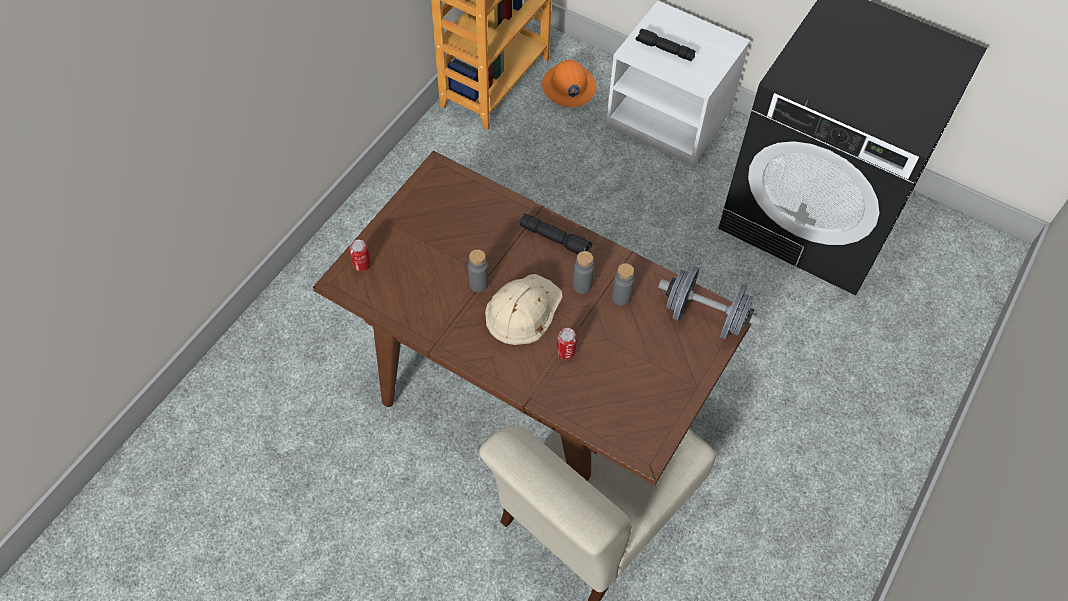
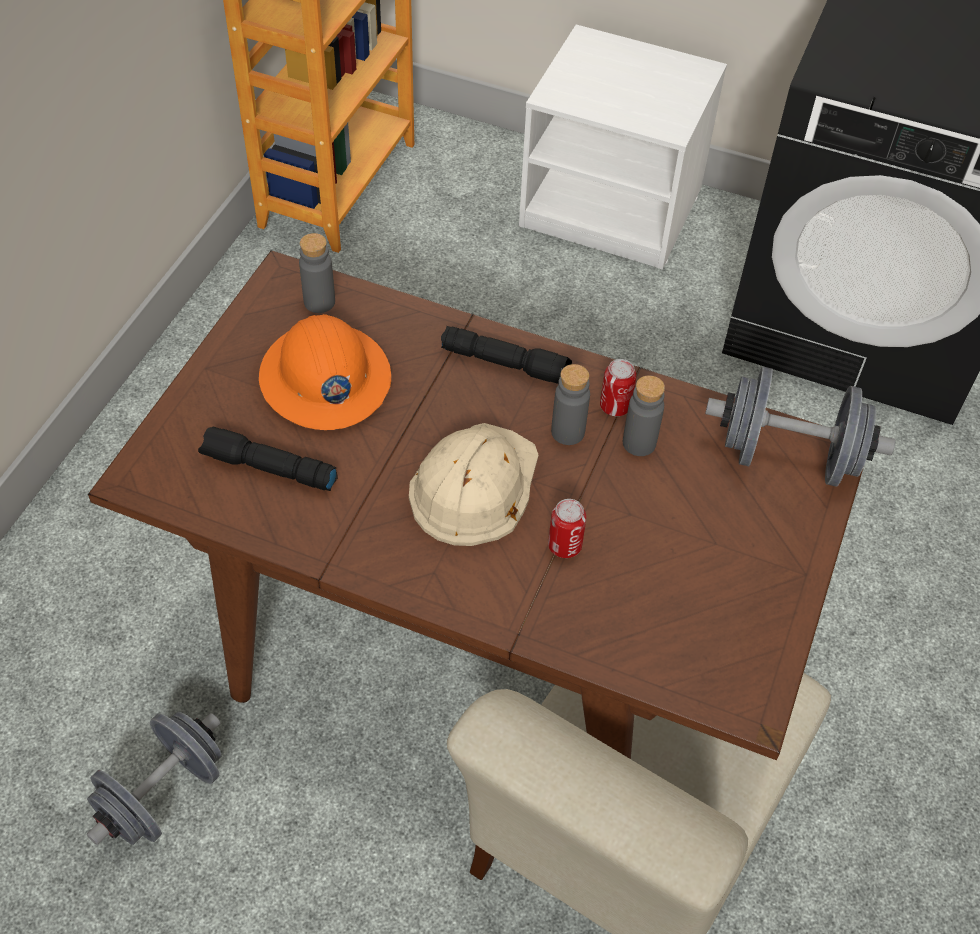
camera: 10 degrees left, 5 degrees down
(337, 452) = (163, 795): none -> grey dumbbell
(361, 264) = (173, 445): can -> can (615, 406)
(478, 284) = (387, 452): grey bottle -> grey bottle (319, 302)
(568, 87) = (452, 179): orange hard hat -> orange hard hat (324, 379)
(664, 50) = (602, 89): black flashlight -> black flashlight (268, 469)

